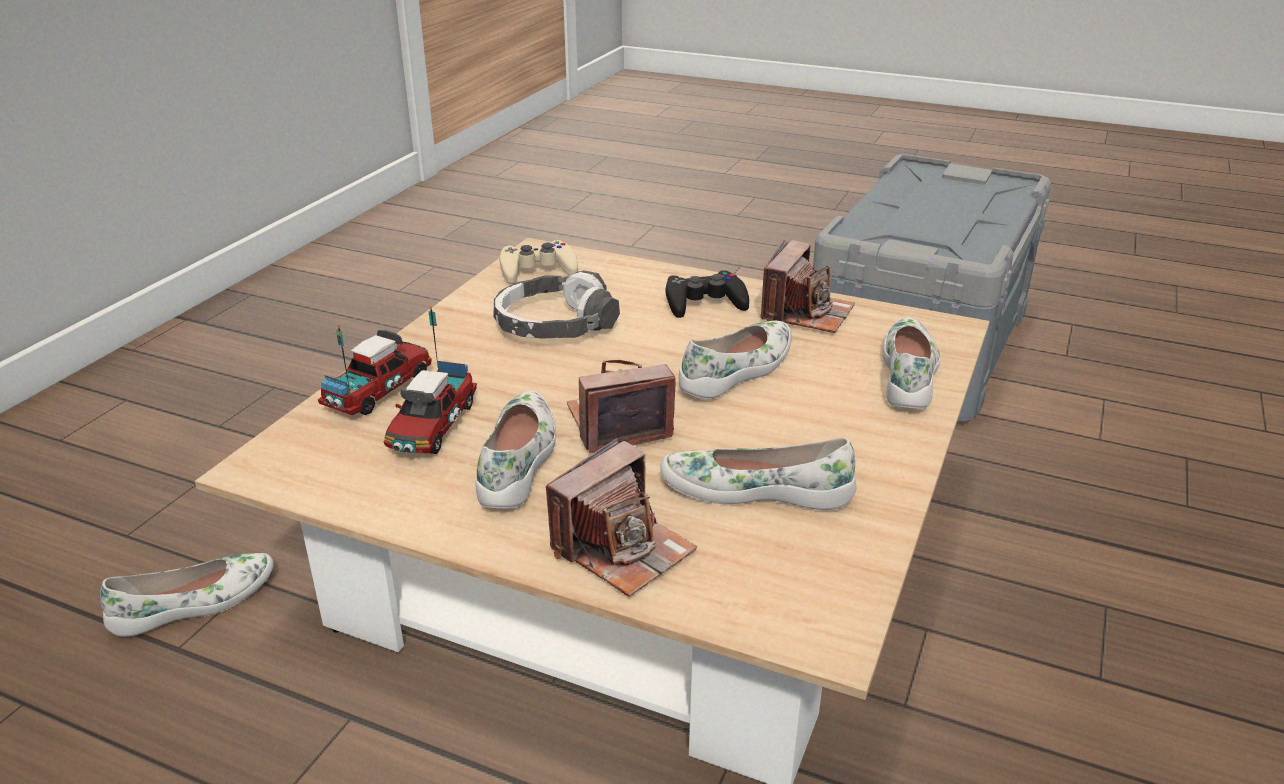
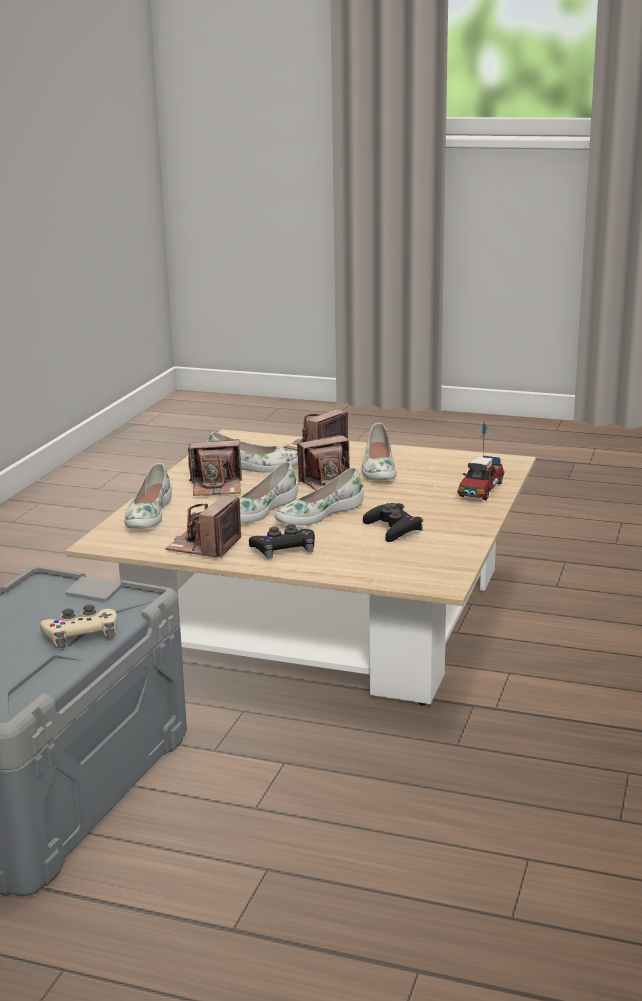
camera: 175 degrees right, 10 degrees down
(195, 604) = (578, 575): white shoe -> white shoe (318, 514)
(433, 427) = (434, 478): toy truck -> none
(537, 270) = (431, 567): beige game controller -> beige game controller (81, 634)
(555, 324) = (393, 529): headphones -> black game controller
(818, 432) = (217, 487): none -> camera

